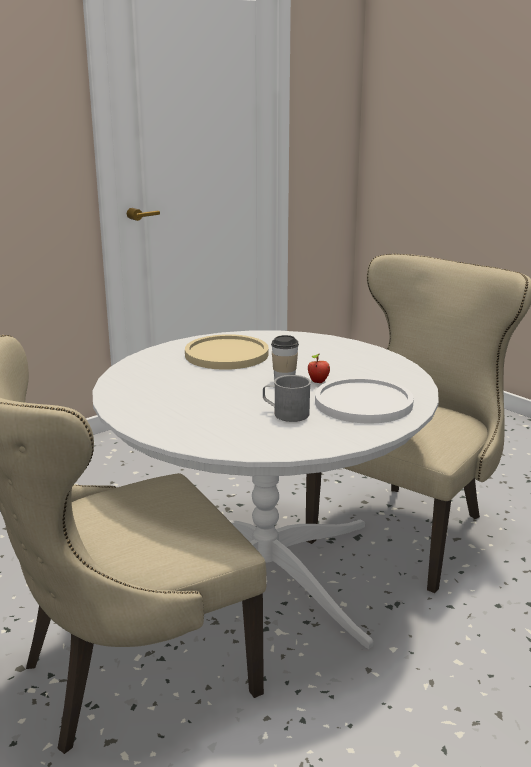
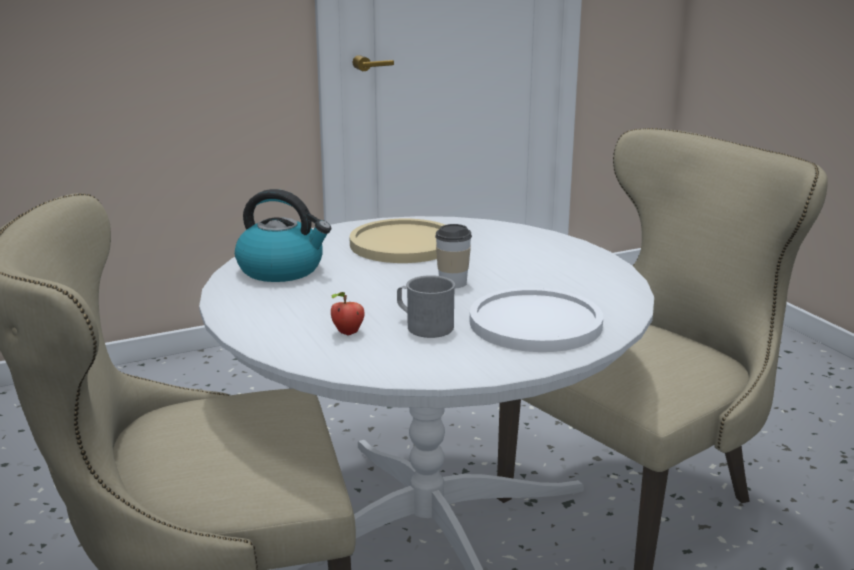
camera: 15 degrees right, 0 degrees up
(147, 383) = (282, 270): none -> kettle
(318, 382) = (495, 290): apple -> apple (347, 333)

